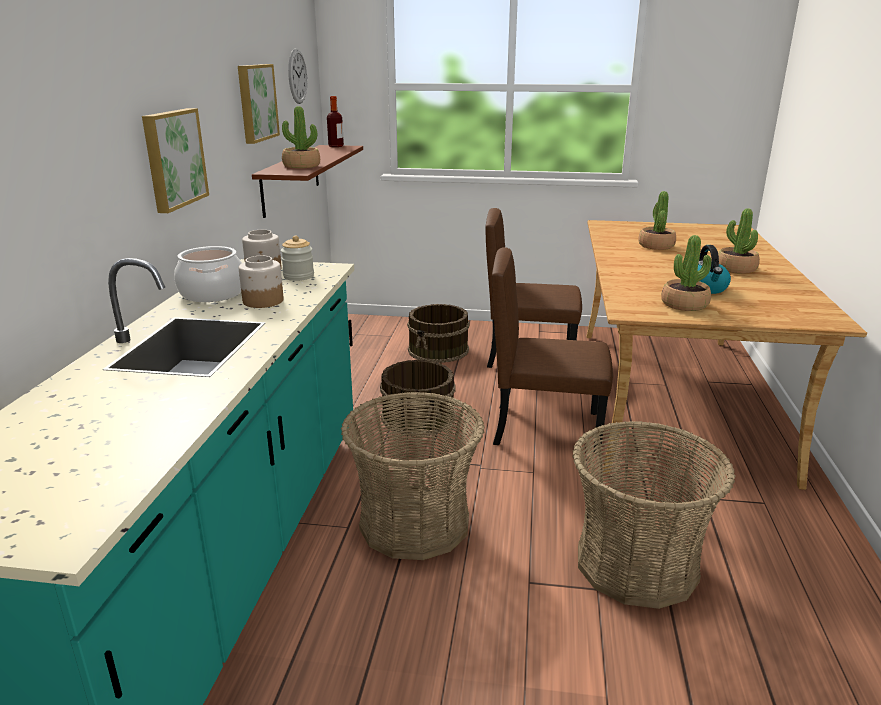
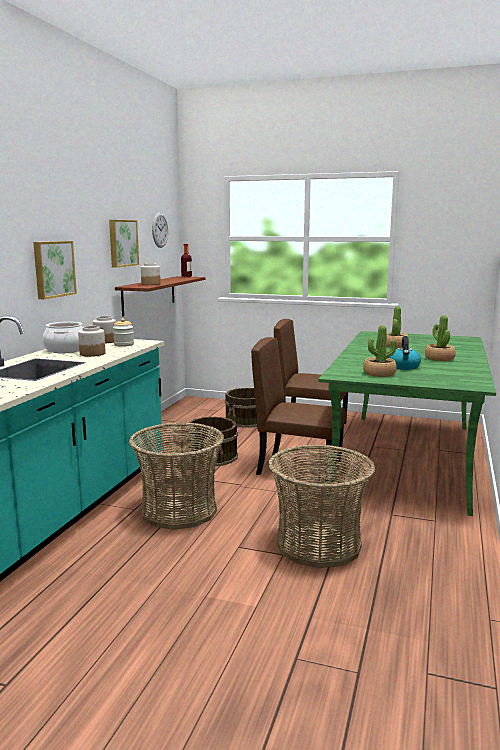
camera: 10 degrees right, 10 degrees down
(301, 166) = (150, 284): potted plant -> jar
(672, 396) = (405, 457): beige dining table -> green dining table

